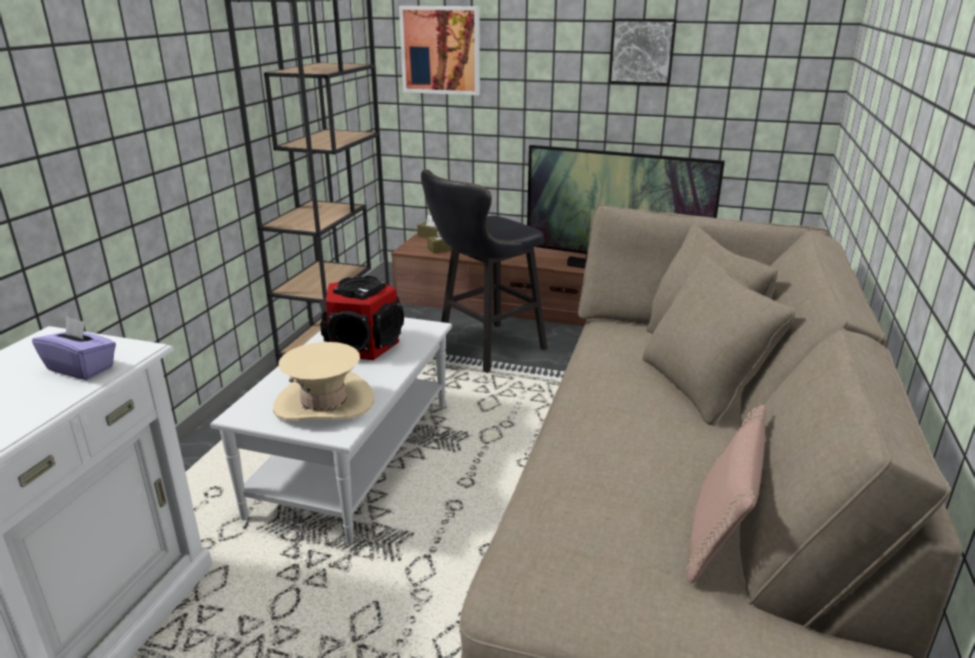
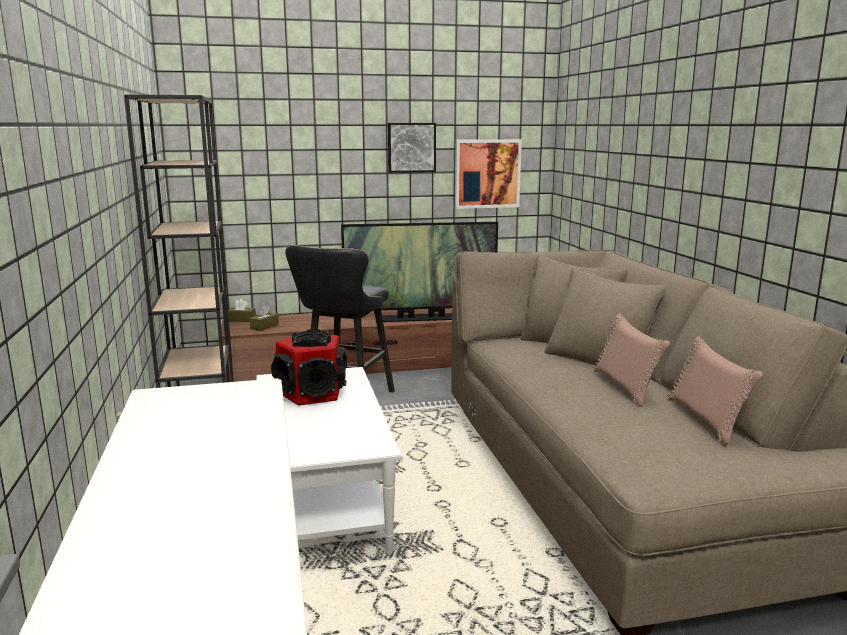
camera: 30 degrees left, 10 degrees down
(82, 368) = (237, 404): purple tissue box -> none
(324, 403) = (338, 434): beige hat -> none
(441, 50) = (238, 152): picture -> picture (487, 173)
(672, 442) = (626, 387): none -> beige pillow

